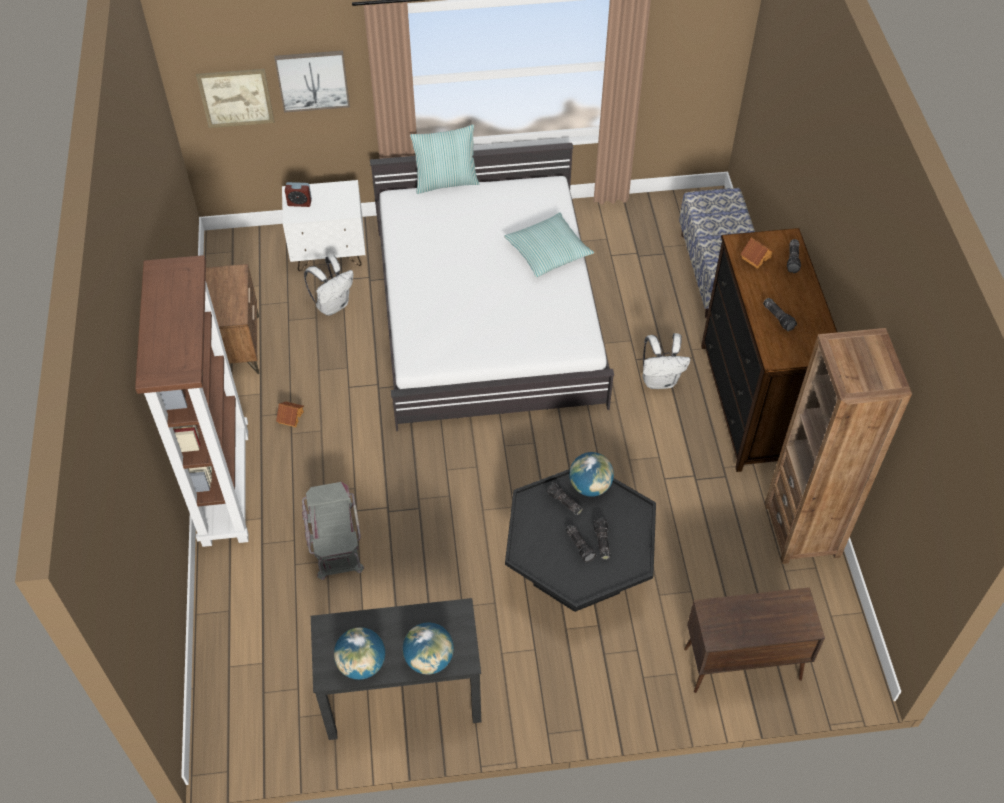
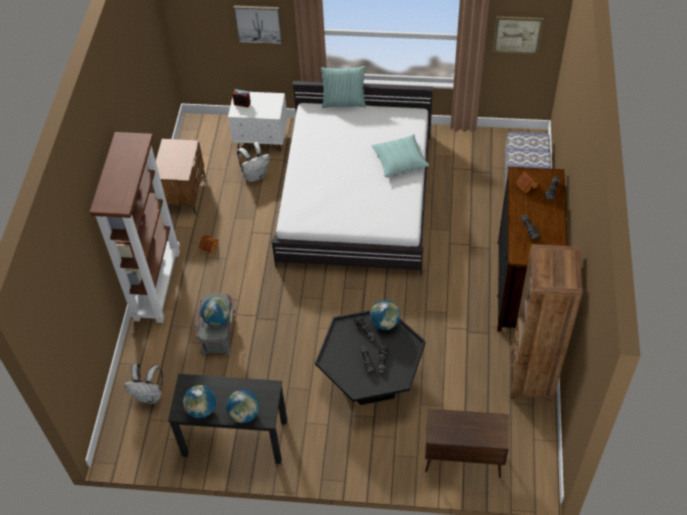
camera: 15 degrees right, 0 degrees up
(236, 98) = (207, 29): picture -> picture (517, 35)
(337, 523) = (217, 319): none -> globe
(660, 380) = (462, 260): white backpack -> white backpack (150, 396)

